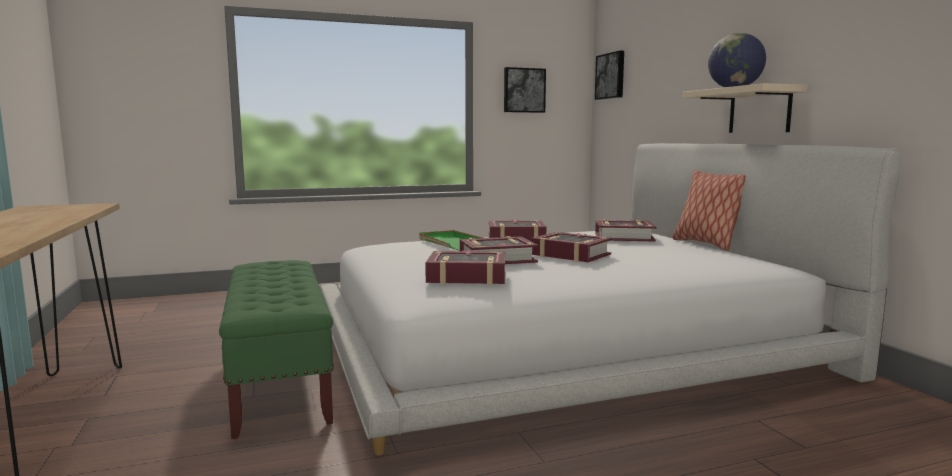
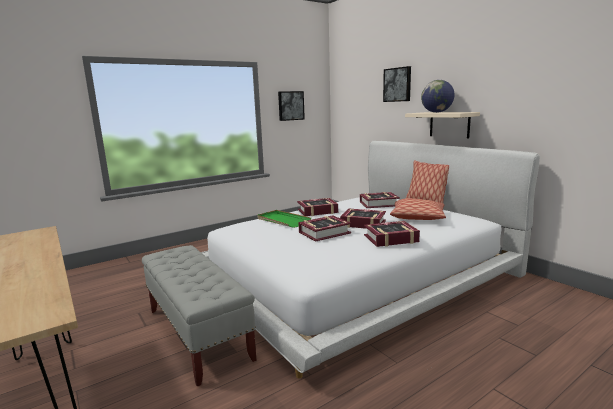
camera: 15 degrees left, 5 degrees up
(280, 382) = (198, 334): green bench -> grey bench
(467, 277) = (321, 252): book -> book (391, 239)
(611, 76) = (344, 95): picture -> picture (397, 84)
(671, 255) = (418, 217): none -> pillow

